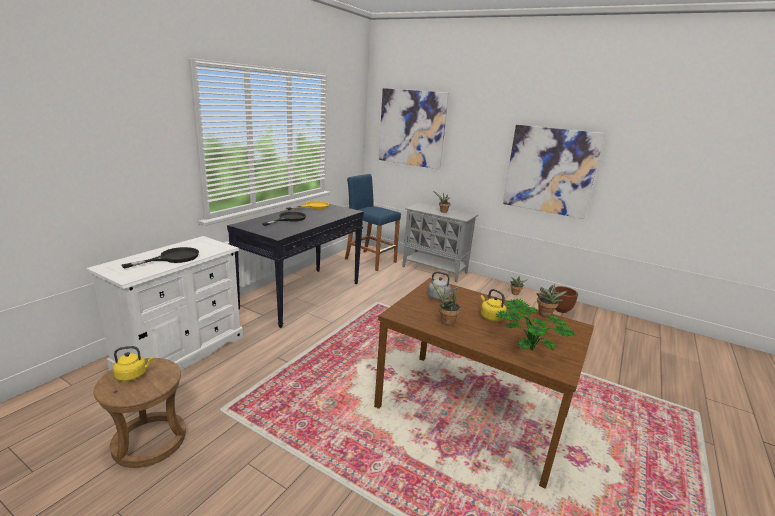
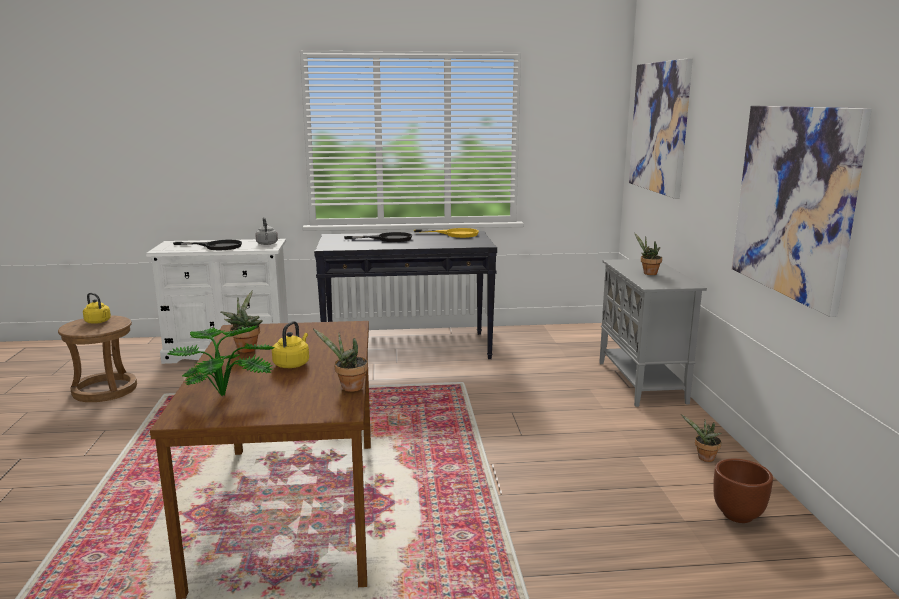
camera: 55 degrees right, 5 degrees down
(370, 260) = (571, 344): blue stool -> none
(439, 297) = (312, 334): grey kettle -> grey kettle (267, 244)

